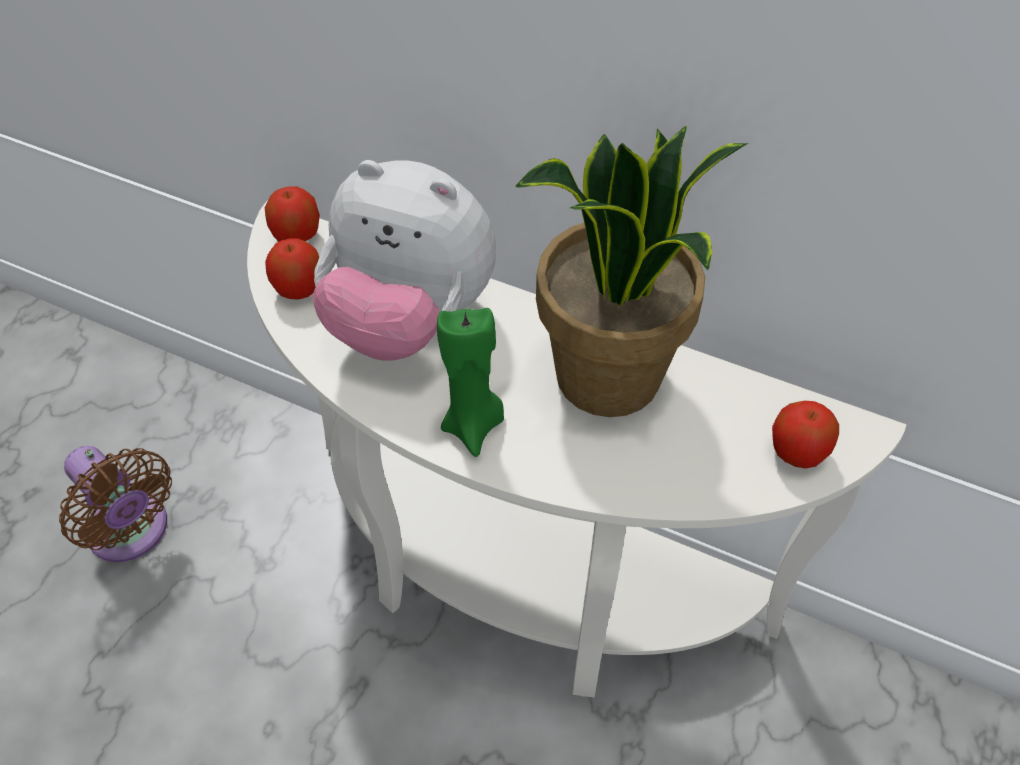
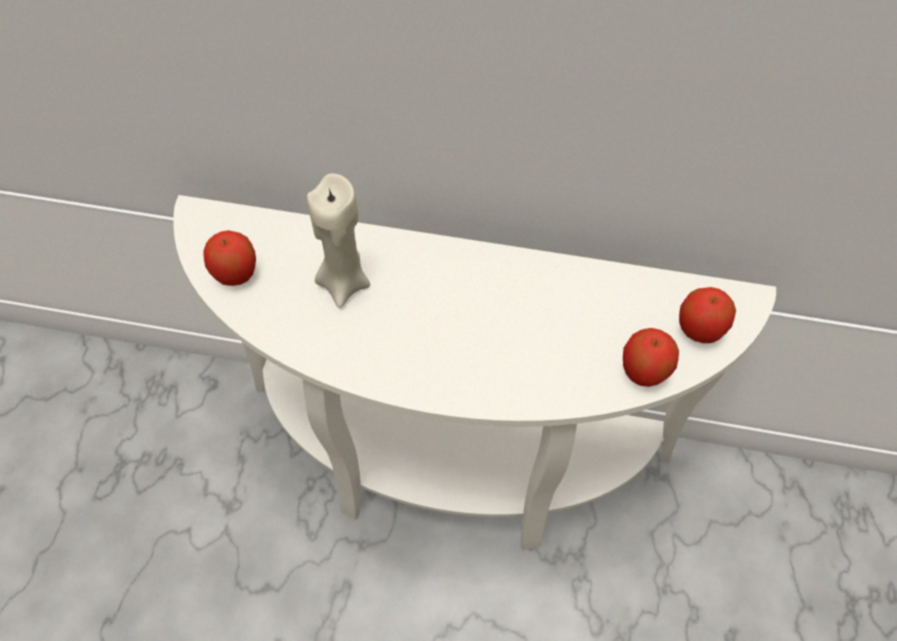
camera: 15 degrees left, 5 degrees up
(132, 532) = (103, 506): brown fan -> none
(296, 235) = (217, 224): apple -> apple (644, 371)
(409, 320) = (344, 283): plush toy -> beige candle
(473, 425) = (430, 366): green candle -> none
(608, 377) = (530, 298): potted plant -> none

